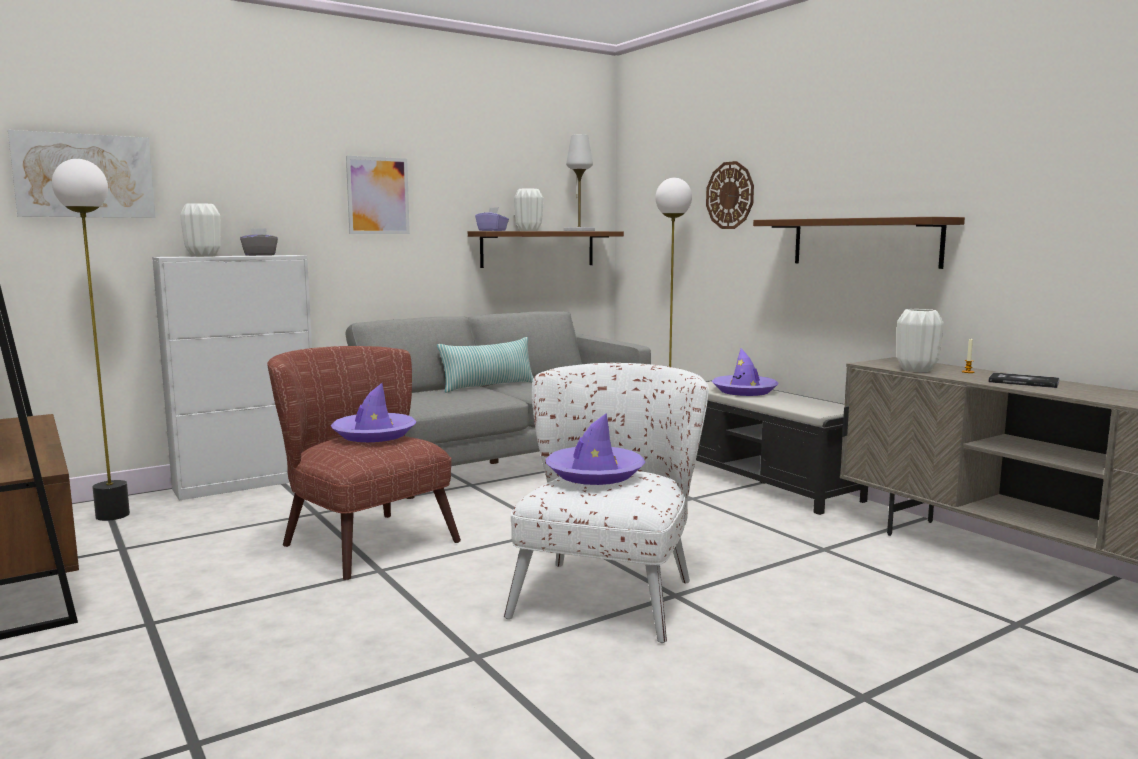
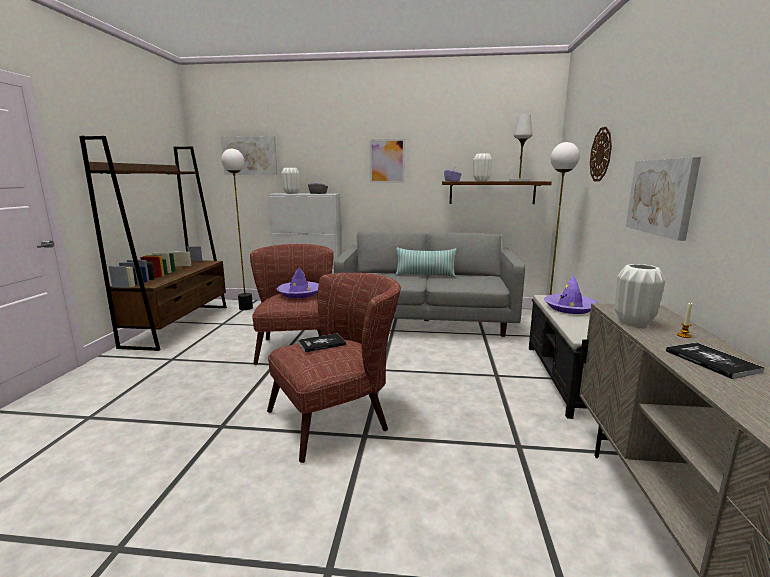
camera: 40 degrees right, 5 degrees up
(594, 474) = (321, 344): purple hat -> book
(611, 591) = (339, 418): white armchair -> brown armchair
(864, 242) = (661, 196): brown shelf -> picture

